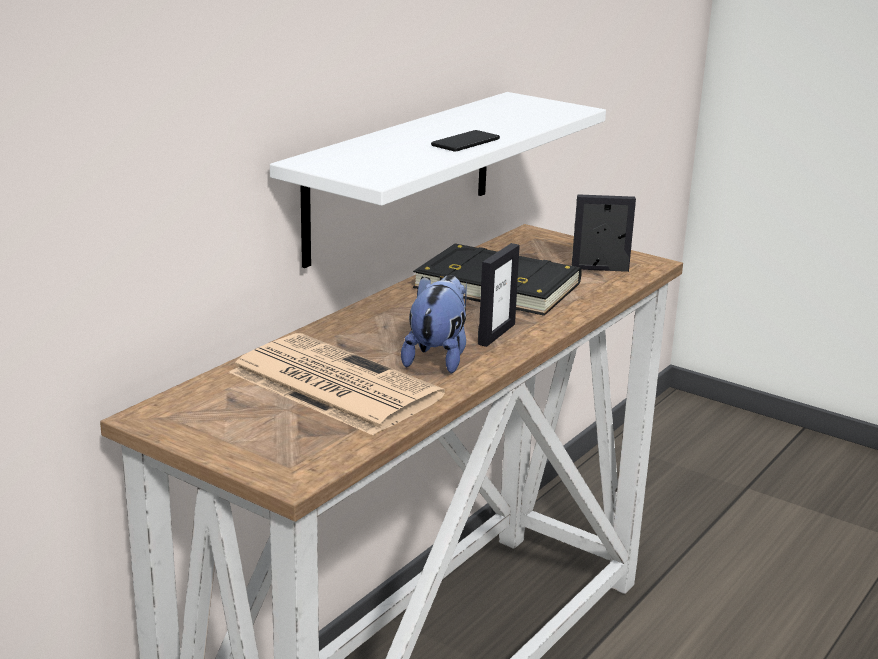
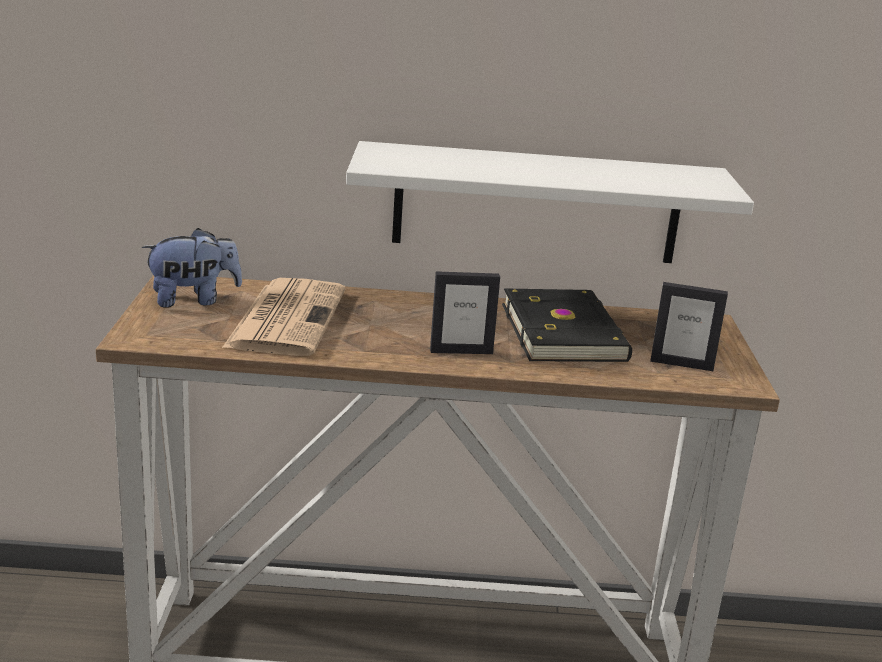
camera: 55 degrees right, 0 degrees up
(438, 357) = (383, 340): plush toy -> plush toy (193, 300)
(465, 142) = (524, 174): phone -> none
(600, 269) = (681, 364): picture frame -> picture frame turned 135 degrees clockwise

